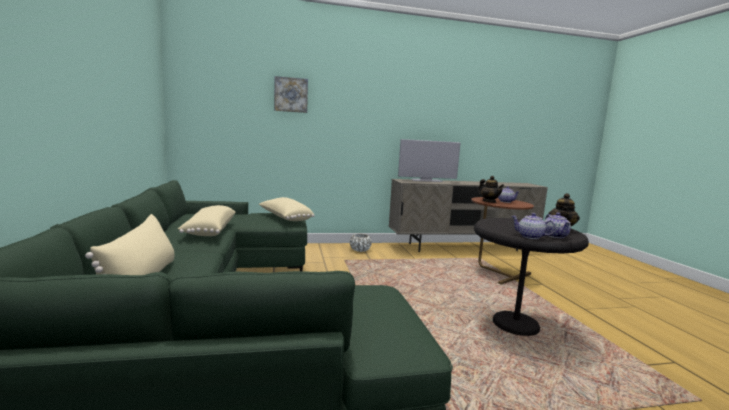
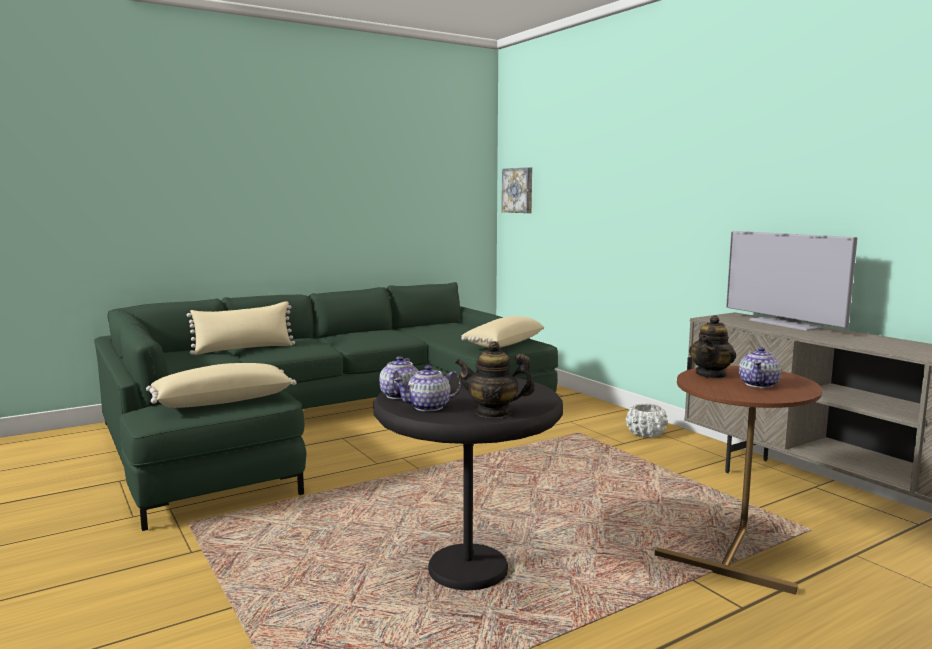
camera: 70 degrees right, 0 degrees up
(209, 231) = (395, 336): beige pillow -> beige pillow (223, 401)
(291, 95) = (600, 164): picture -> picture (518, 190)

